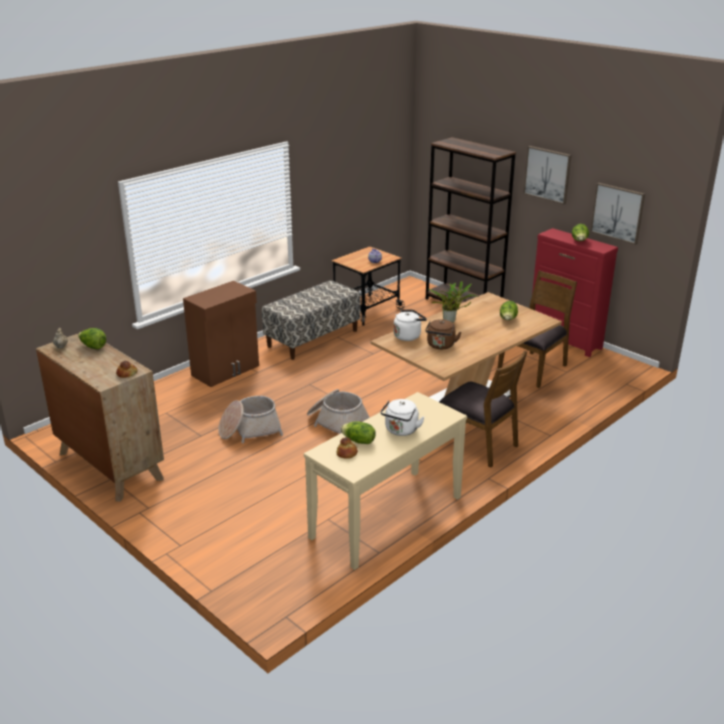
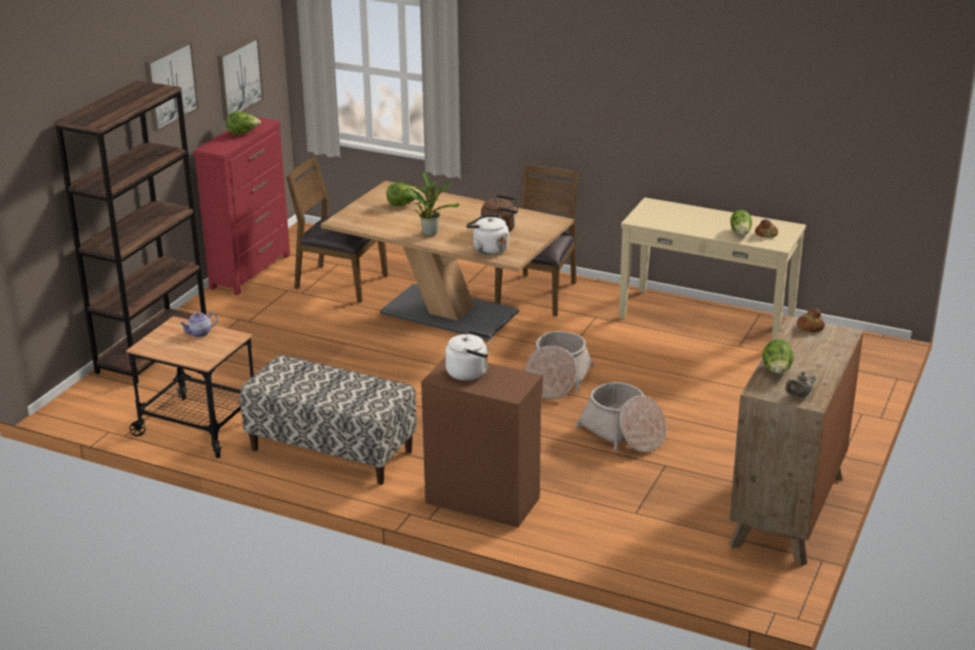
camera: 110 degrees left, 0 degrees up
(401, 431) = (702, 219): white kettle -> white kettle (470, 373)

